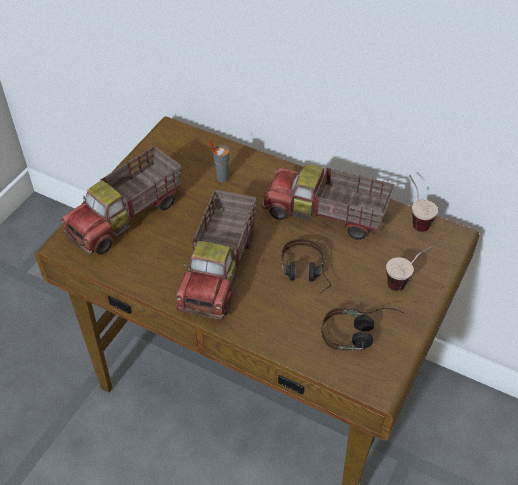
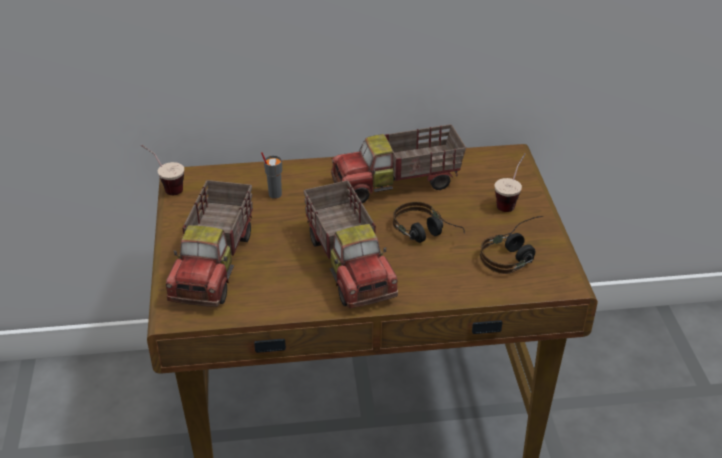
camera: 35 degrees left, 10 degrees down
(415, 218) = (471, 155): cup -> cup (165, 187)

